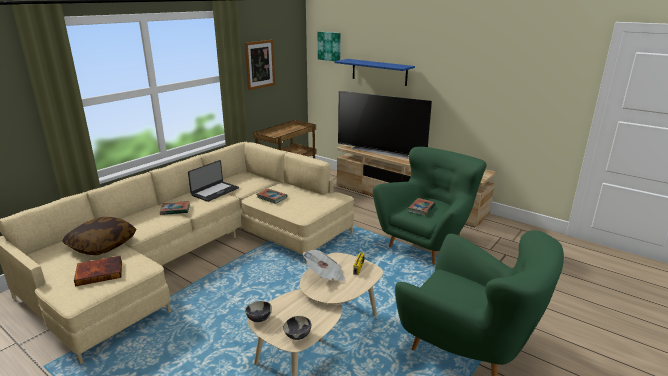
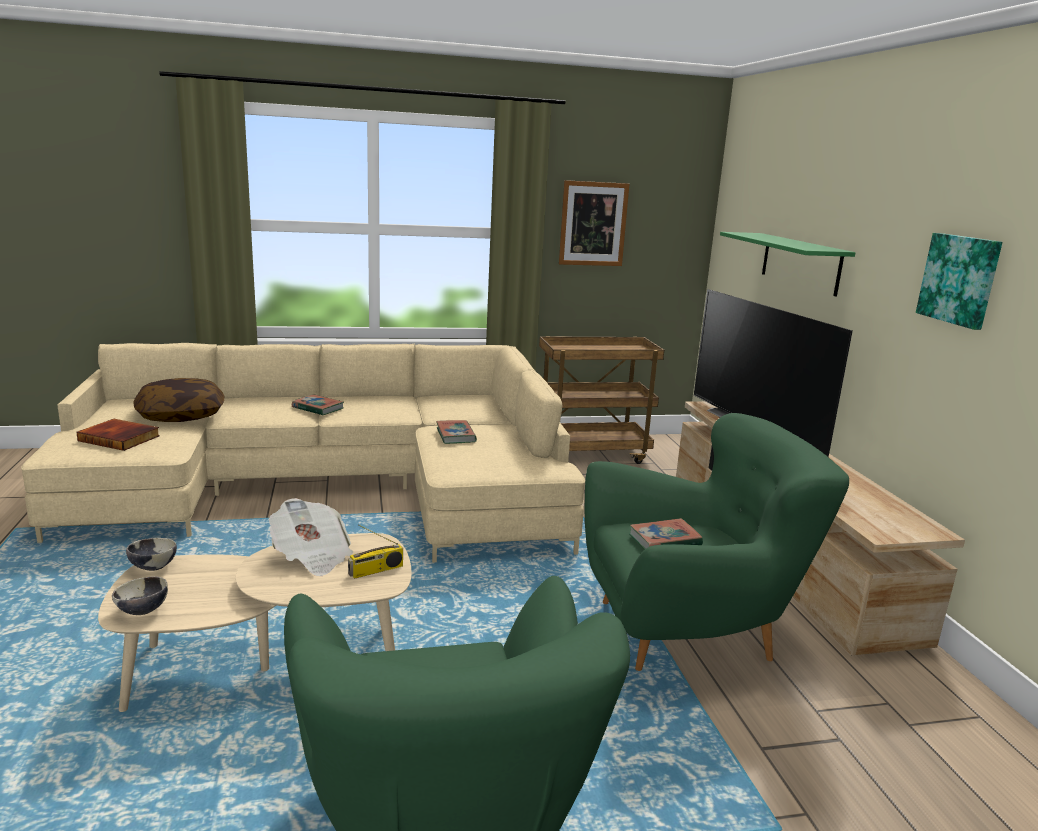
camera: 40 degrees right, 5 degrees down
(214, 191) = (403, 404): laptop -> none
(329, 46) = (742, 208): picture -> picture (960, 279)
(379, 72) = (800, 263): blue shelf -> green shelf

